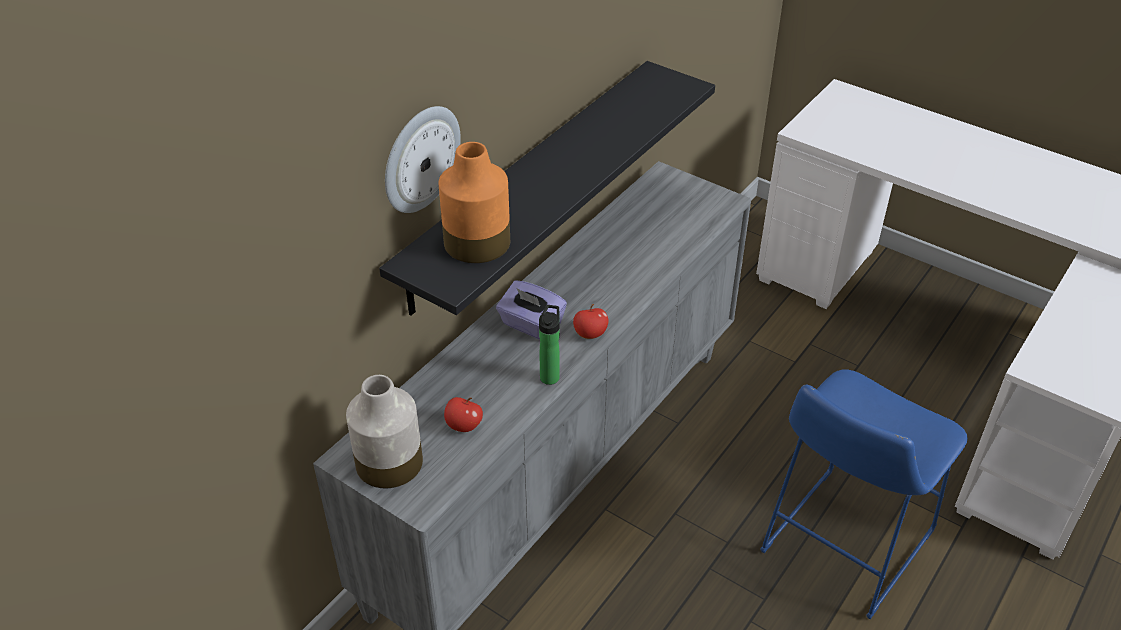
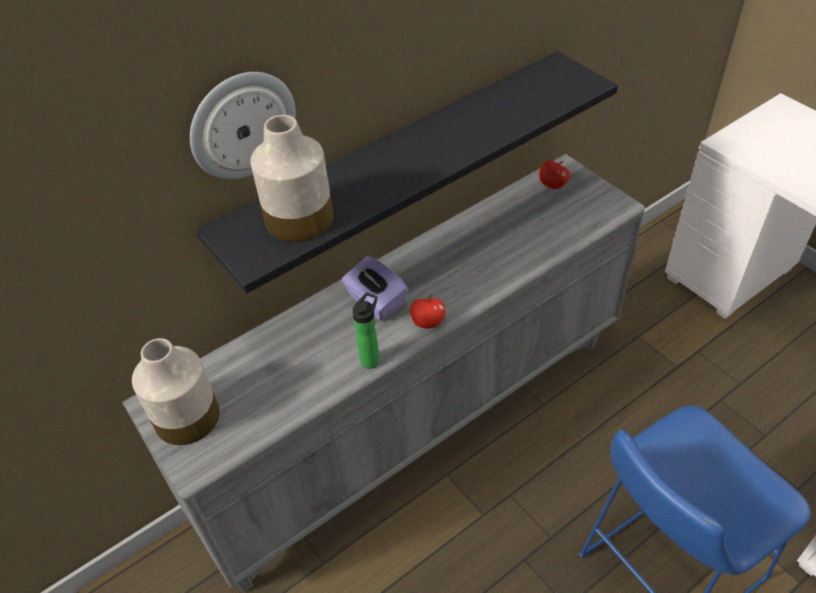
camera: 20 degrees right, 5 degrees up
(463, 426) = (269, 394): apple -> apple (552, 185)
(476, 242) = (298, 218): orange vase -> beige vase

